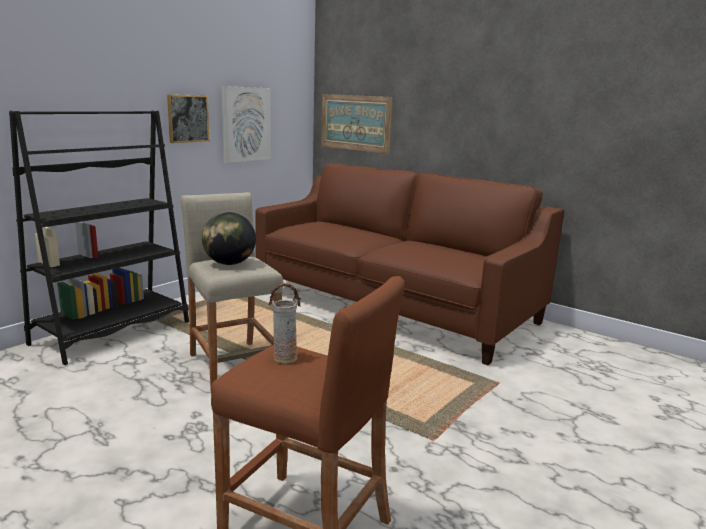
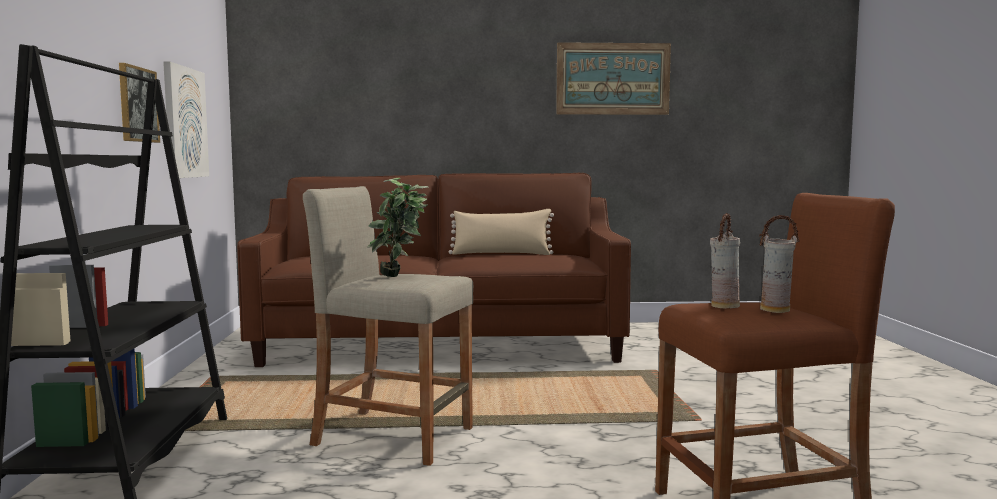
camera: 40 degrees left, 10 degrees down
(229, 263) = (399, 277): globe -> potted plant
(300, 377) = (775, 310): none -> vase
(355, 122) = (308, 125): picture -> picture (613, 79)
(436, 247) = (501, 254): none -> beige pillow

